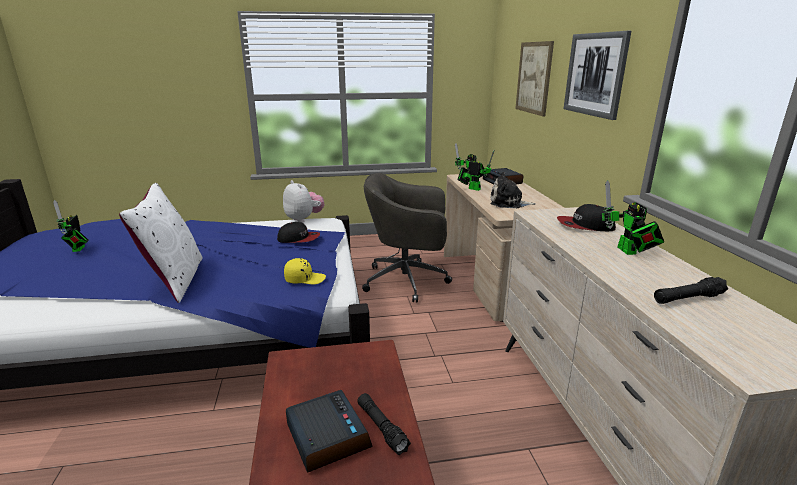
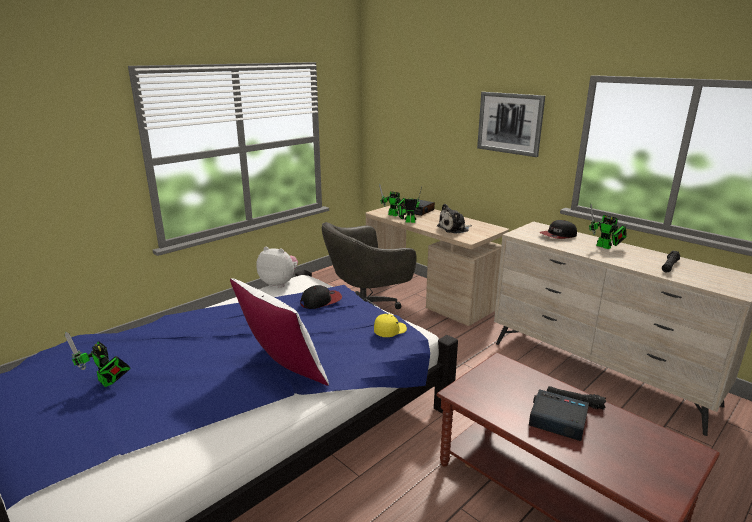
camera: 35 degrees left, 0 degrees up
(534, 78) = (429, 121): picture -> none

